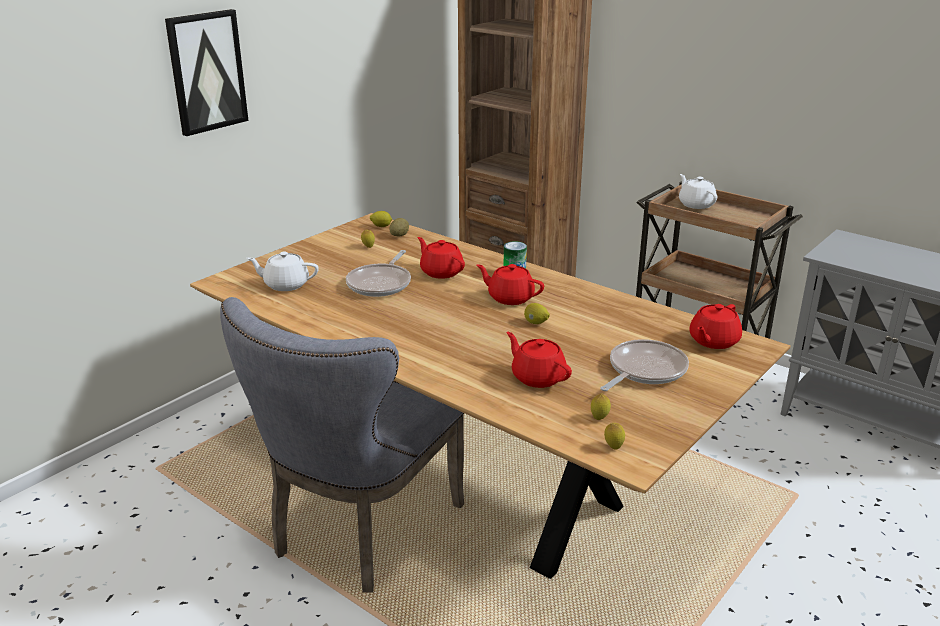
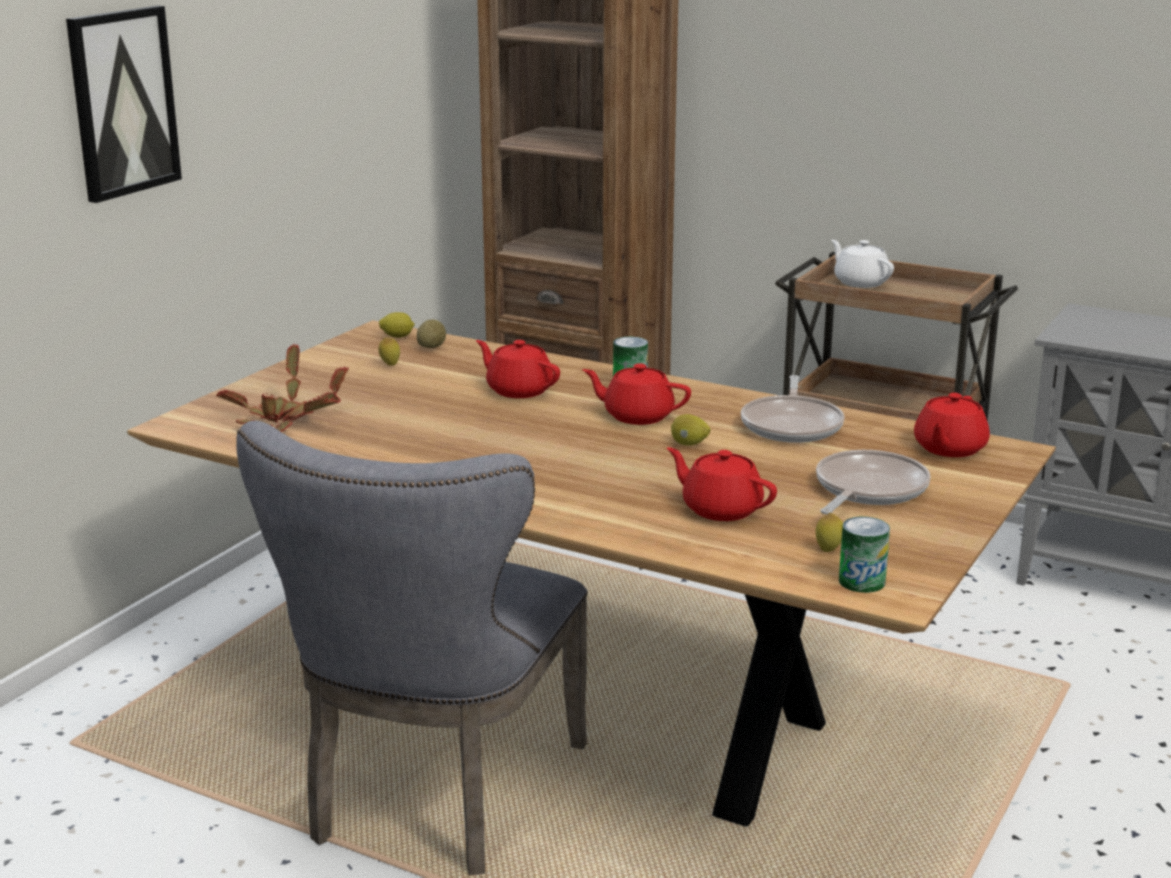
camera: 10 degrees left, 5 degrees down
(285, 284) = (284, 421): white teapot -> potted plant
(381, 283) = (433, 410): frying pan -> frying pan (792, 425)
(613, 447) = (862, 581): lemon -> can

